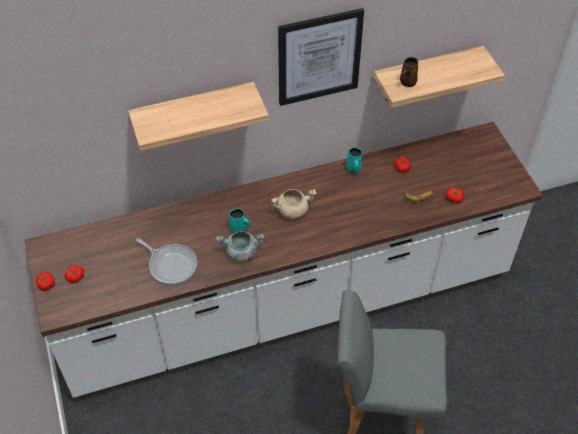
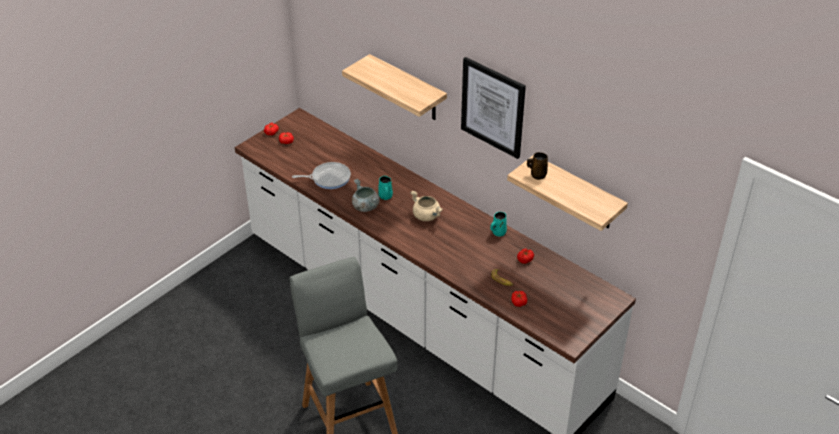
camera: 60 degrees right, 10 degrees down
(171, 265) = (328, 178): frying pan -> frying pan turned 105 degrees counterclockwise

